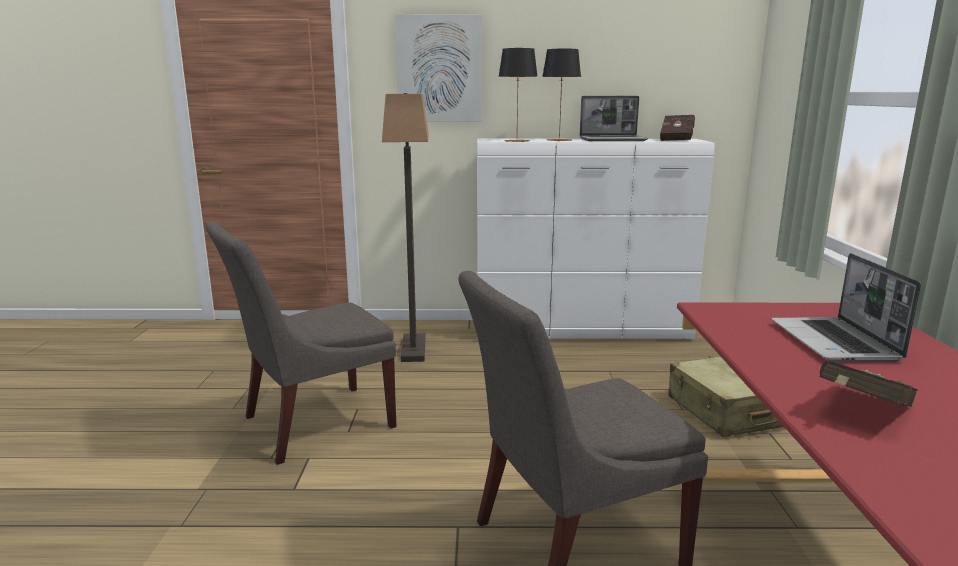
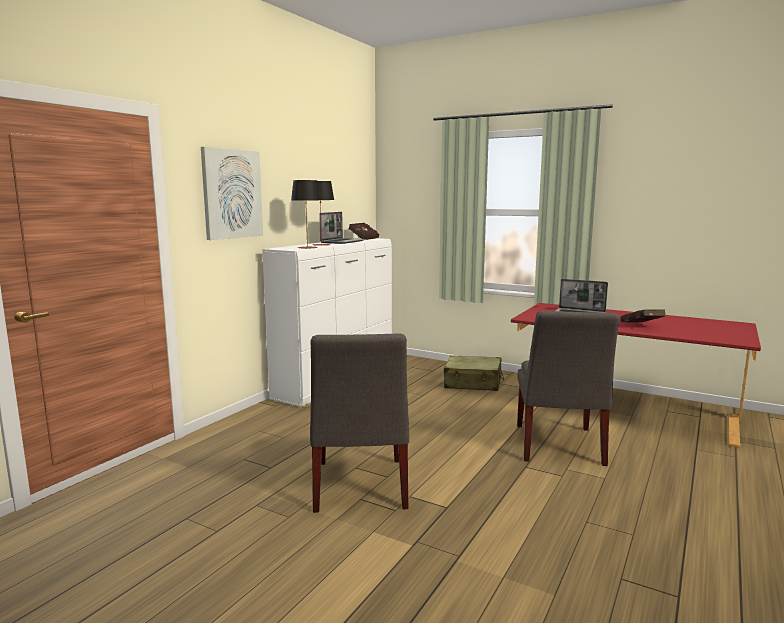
camera: 60 degrees left, 5 degrees down
(414, 349) = (283, 430): floor lamp -> none

